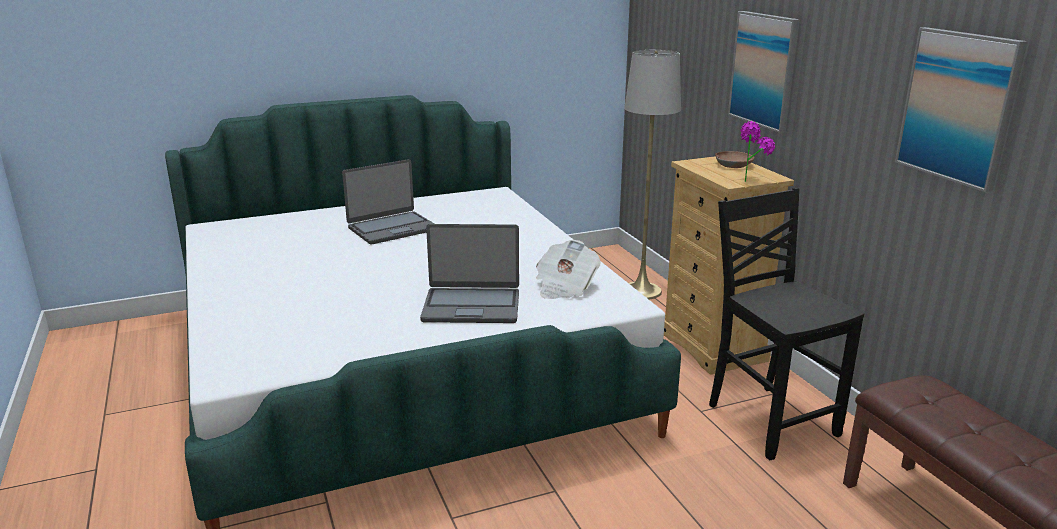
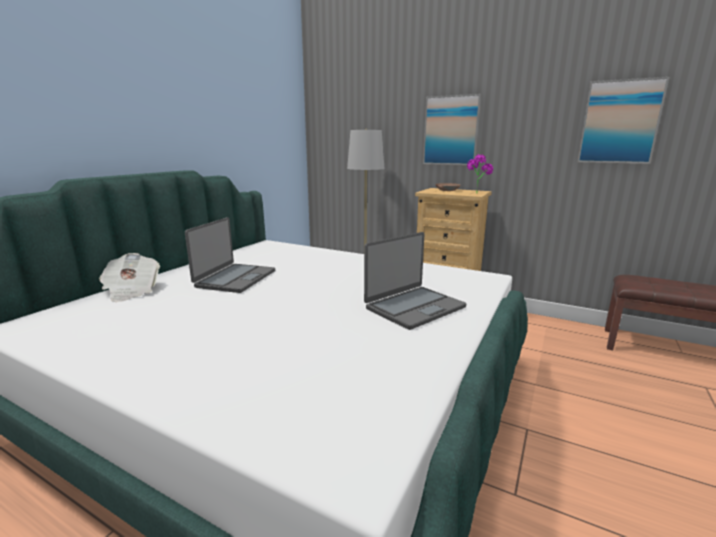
camera: 40 degrees left, 5 degrees down
(565, 287) = (436, 279): newspaper -> newspaper (131, 291)
(769, 419) = (530, 332): black chair -> none

